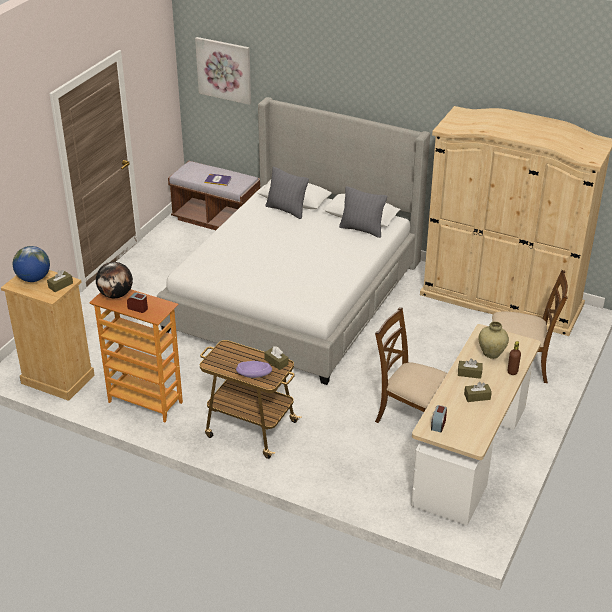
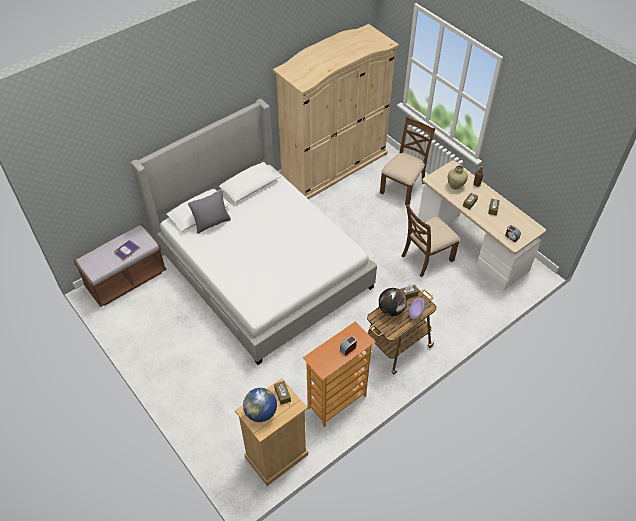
camera: 65 degrees left, 15 degrees up
(116, 295) = (322, 358): globe -> globe (391, 310)
(224, 70) = (84, 167): picture -> none
(362, 229) = (268, 192): grey pillow -> none

